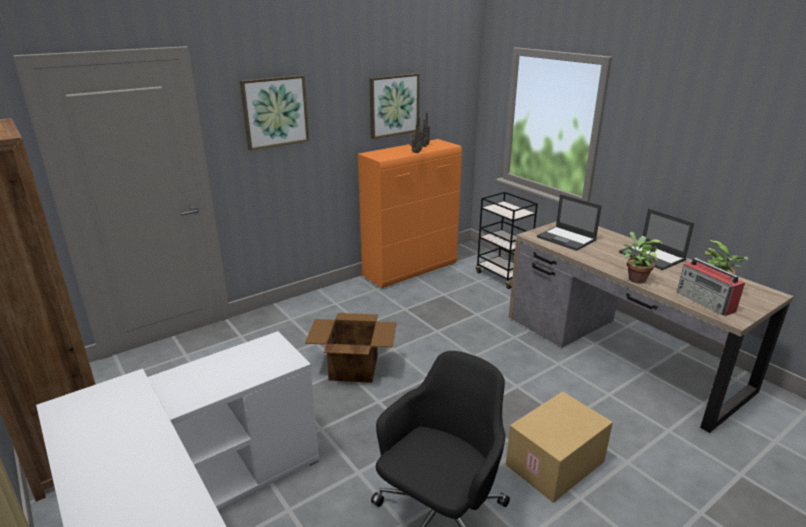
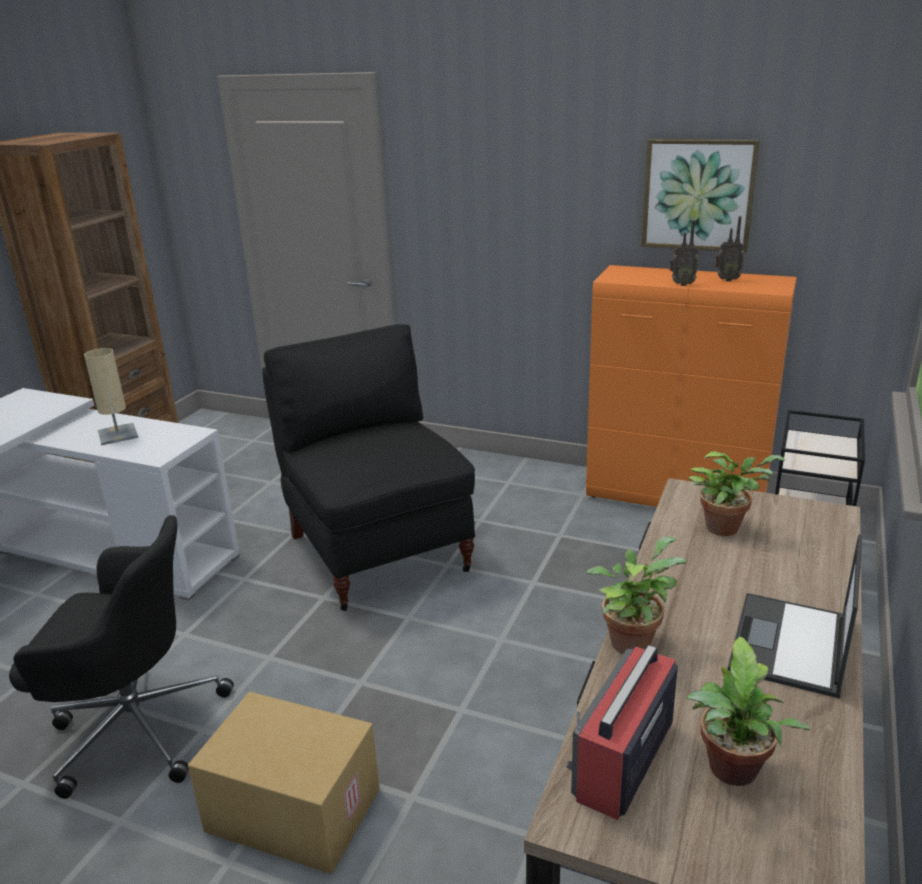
camera: 60 degrees right, 0 degrees up
(222, 373) = (118, 435): none -> beige table lamp
(275, 112) = (480, 174): picture -> none
(353, 367) = (377, 552): cardboard box -> black chair
(567, 239) = (726, 527): laptop -> potted plant

